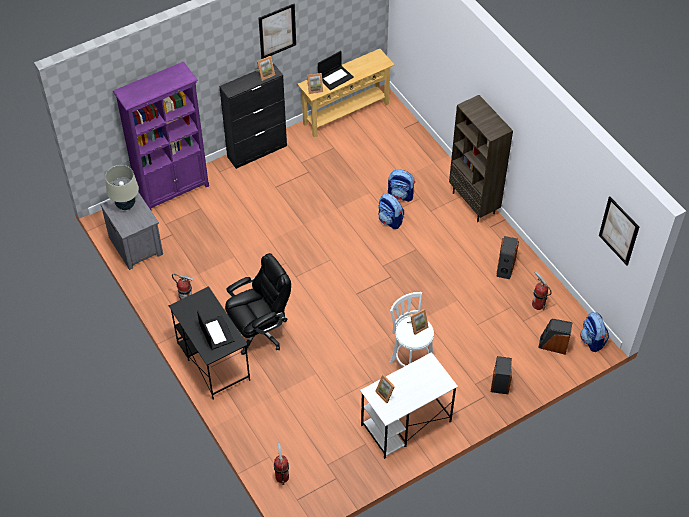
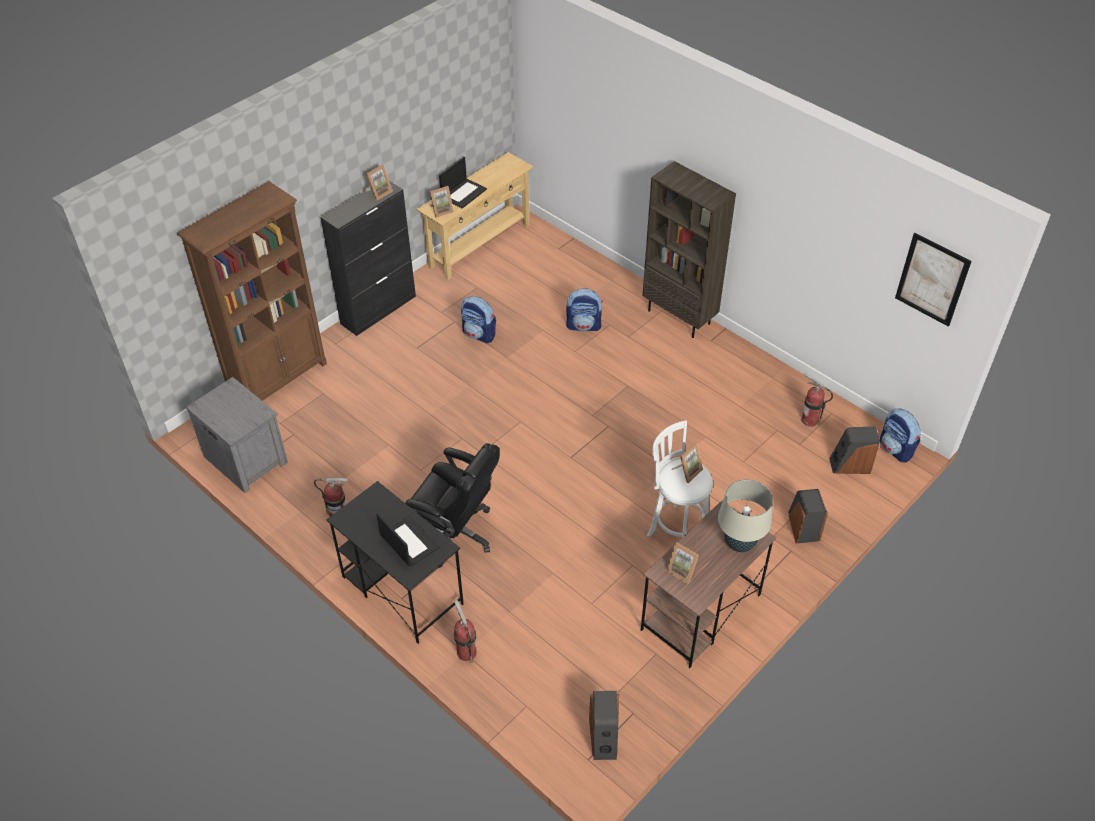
camera: 15 degrees left, 5 degrees down
(126, 205) = (223, 400): beige table lamp -> beige table lamp (739, 543)
(173, 190) = (279, 379): purple bookcase -> brown bookcase
(260, 330) = (455, 533): black office chair -> black office chair turned 75 degrees clockwise
(277, 31) = (385, 130): picture -> none
(282, 476) = (554, 730): fire extinguisher -> fire extinguisher (466, 652)
(390, 220) = (581, 358): backpack -> backpack (479, 334)
(405, 424) = (700, 612): white desk -> brown desk
(505, 267) = (749, 384): speaker -> speaker (604, 738)

